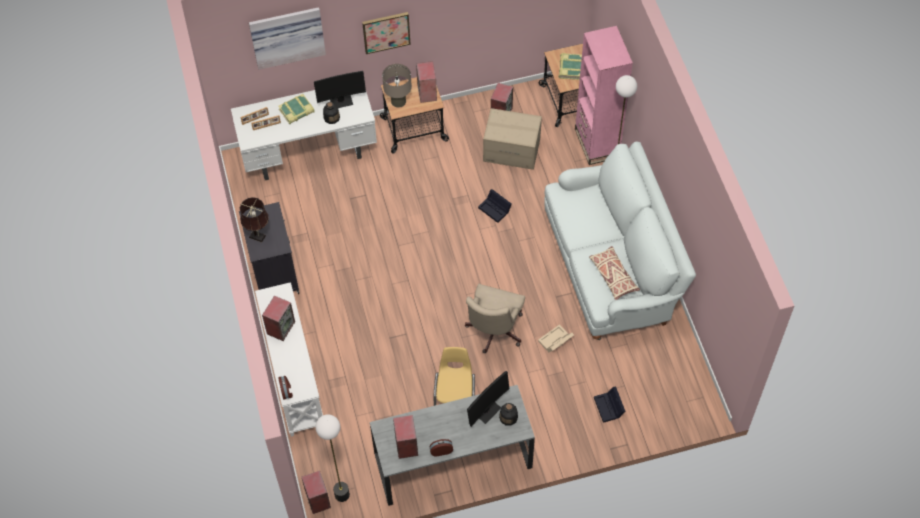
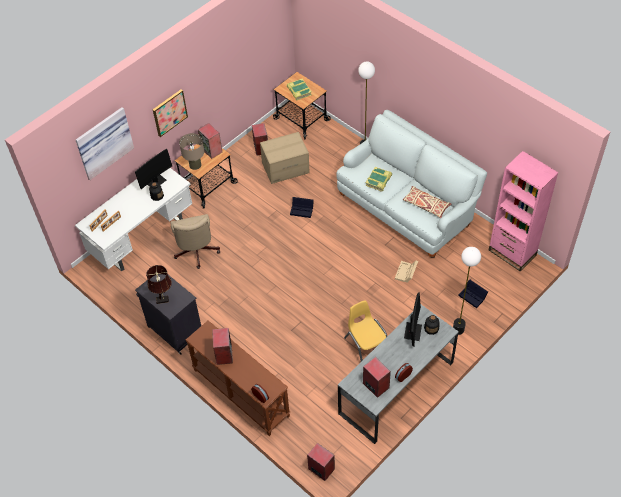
camera: 30 degrees left, 5 degrees down
(293, 376) = (240, 393): white console table -> brown console table
(297, 111) = (127, 203): book -> book (379, 181)
(341, 494) = (336, 455): floor lamp -> floor lamp (458, 329)
(493, 332) = (360, 289): beige office chair -> beige office chair (196, 253)
(596, 143) = (339, 137): pink bookcase -> pink bookcase (512, 252)

